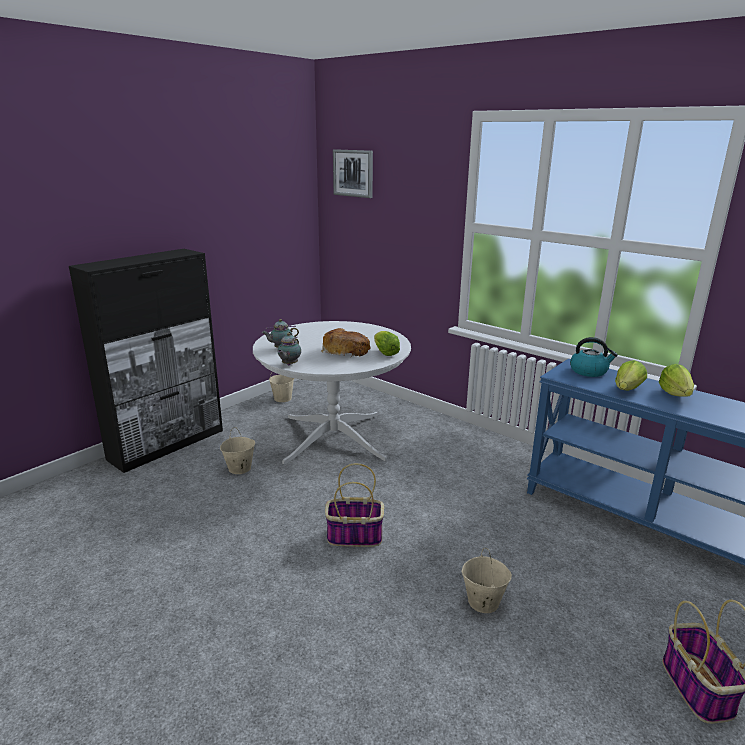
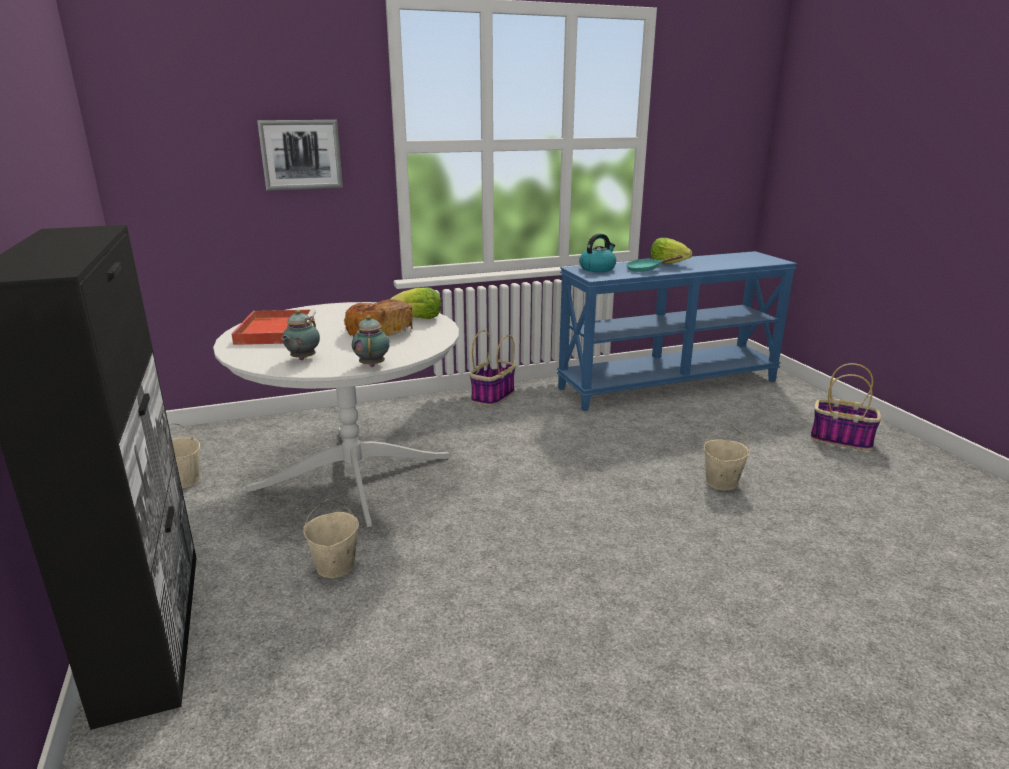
camera: 60 degrees left, 0 degrees up
(289, 364) = (372, 364): teapot -> teapot turned 150 degrees counterclockwise
(318, 331) = (276, 330): none -> red tray
(353, 173) = (174, 85): picture -> picture (301, 155)
(353, 536) = (577, 519): basket -> basket (493, 396)
(627, 389) = (646, 269): lettuce -> turquoise frying pan

